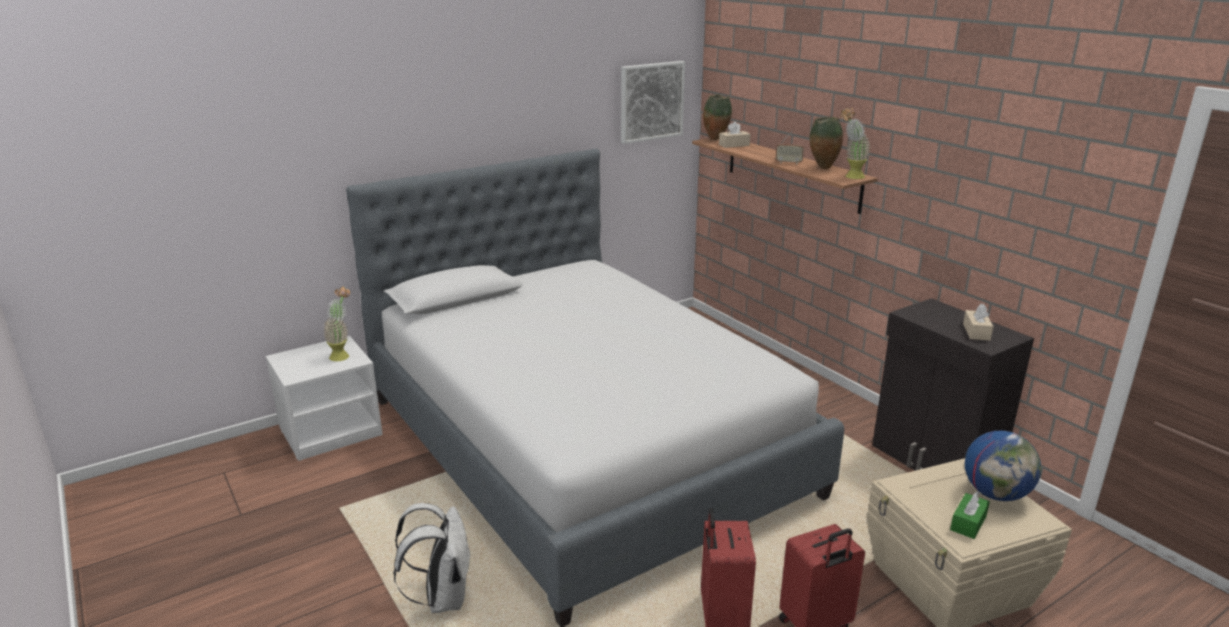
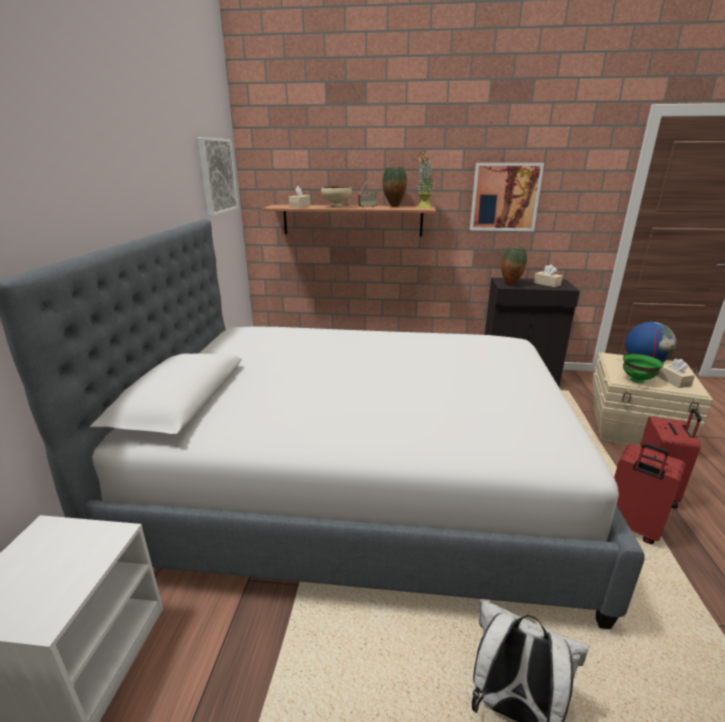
camera: 50 degrees left, 0 degrees up
(342, 355) = (76, 541): potted plant -> none
(716, 139) = (276, 206): vase -> vase (510, 284)
(765, 154) = (337, 206): none -> beige bowl
(920, 496) = (636, 380): none -> green bowl
(963, 187) = (505, 197): none -> picture
(968, 523) = (673, 381): green tissue box -> beige tissue box

